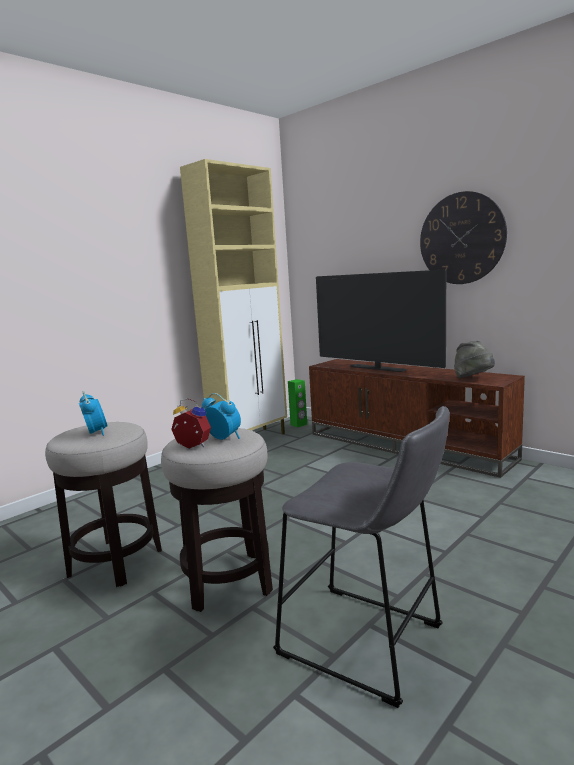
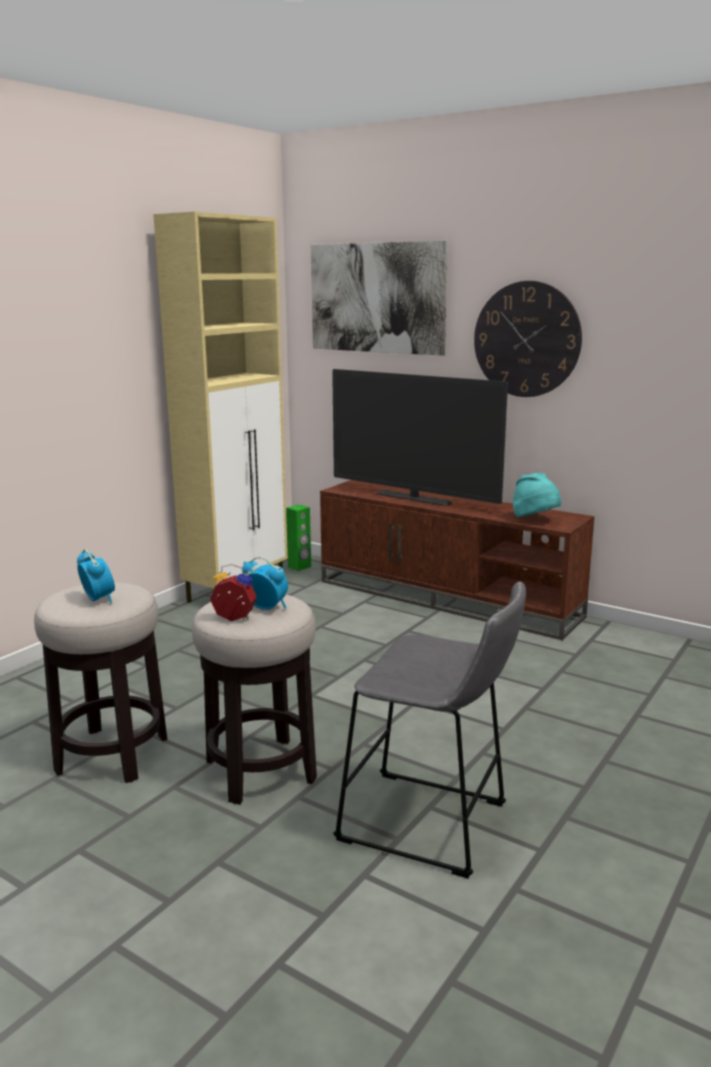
camera: 10 degrees left, 5 degrees up
(347, 223) = (376, 298): none -> picture
(473, 379) = (535, 520): grey hat -> turquoise hat

